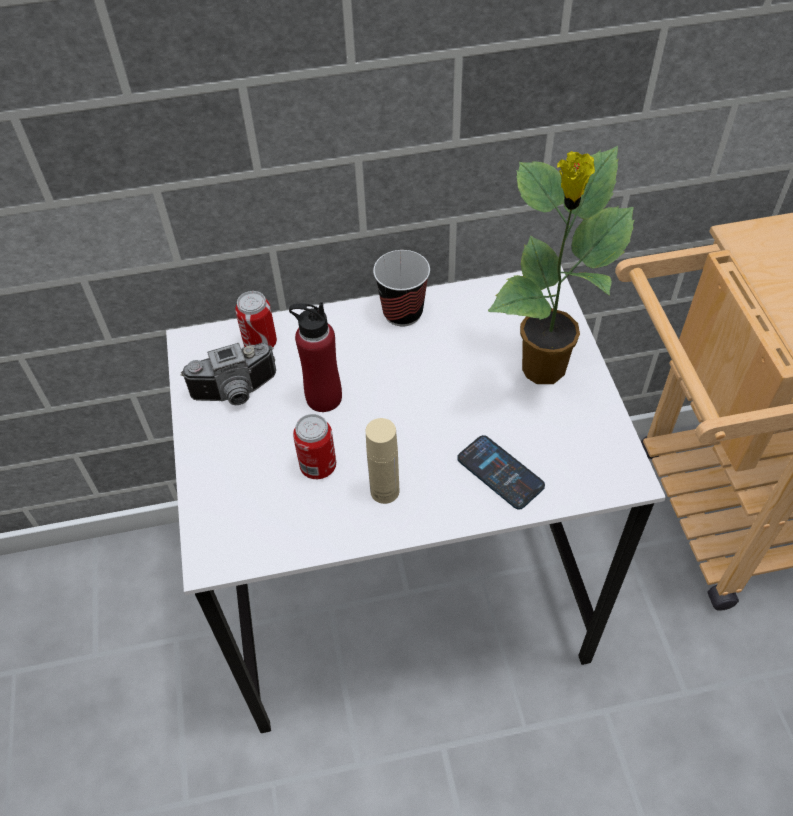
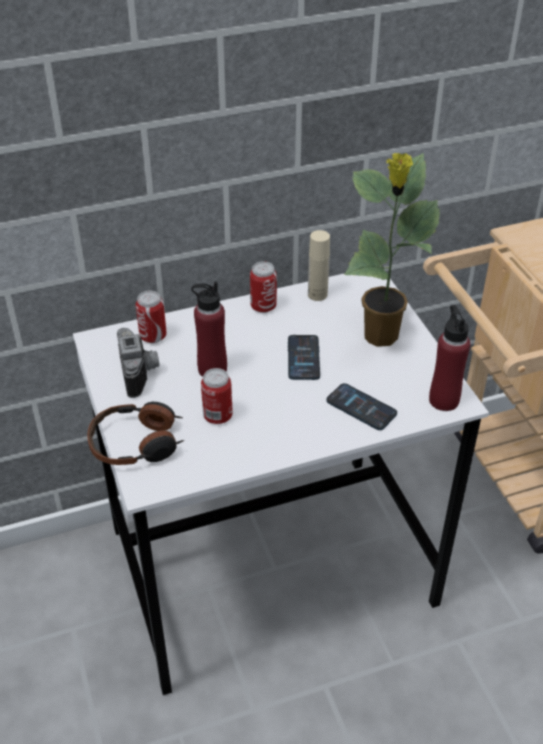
camera: 10 degrees left, 10 degrees down
(213, 496) = (137, 443): none -> headphones
(237, 394) = (141, 372): camera -> camera turned 75 degrees counterclockwise
(384, 491) = (274, 428): beige bottle -> beige bottle (317, 295)
(402, 312) = (263, 306): cup -> can
(439, 392) = (303, 358): none -> phone
(609, 472) = (444, 400): none -> red bottle

